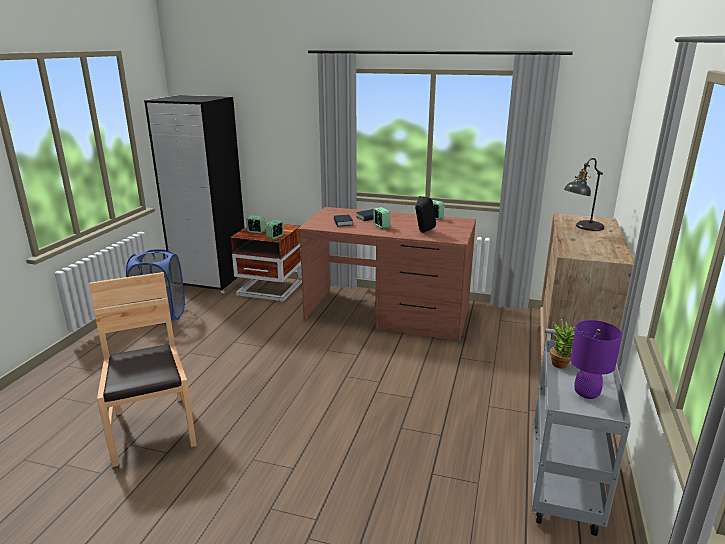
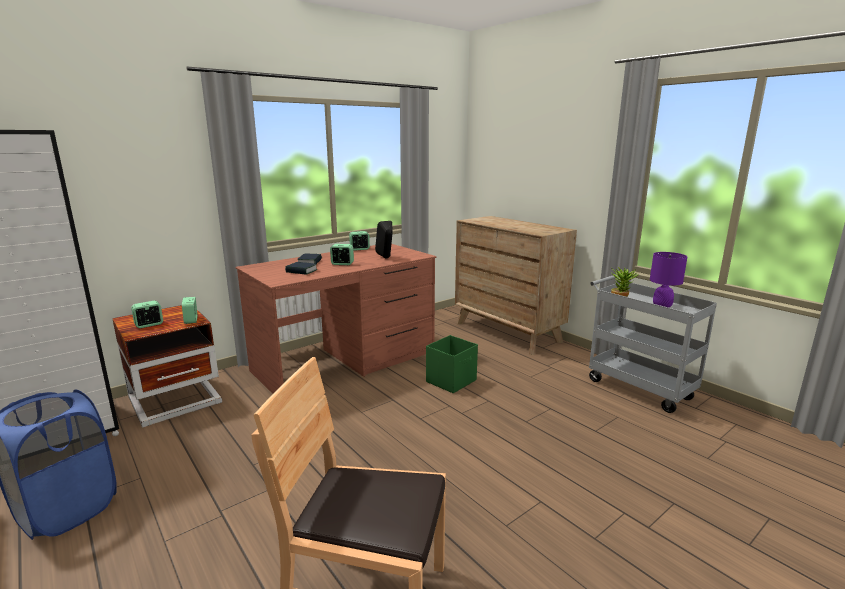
camera: 55 degrees left, 5 degrees down
(421, 368) = (452, 381): none -> green storage box
(581, 228) = (498, 223): grey table lamp -> none

